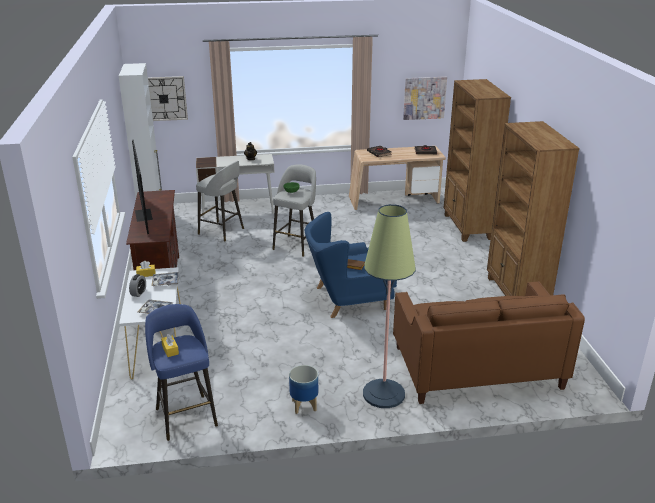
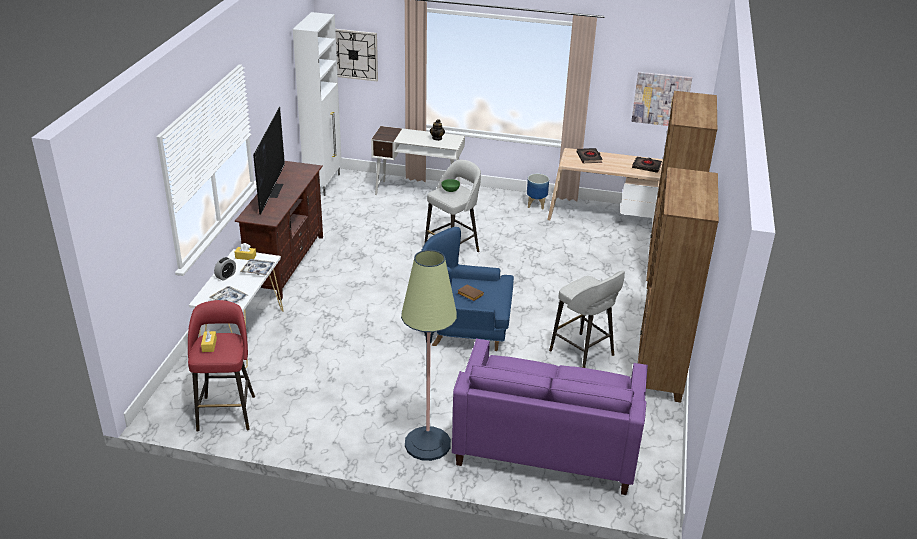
camera: 20 degrees right, 5 degrees up
(186, 416) = (227, 411): blue stool -> red stool
(222, 232) = (385, 216): grey stool -> grey stool (583, 354)
(303, 405) = (341, 433): planter -> planter (536, 204)
(477, 367) = (547, 442): brown sofa -> purple sofa

